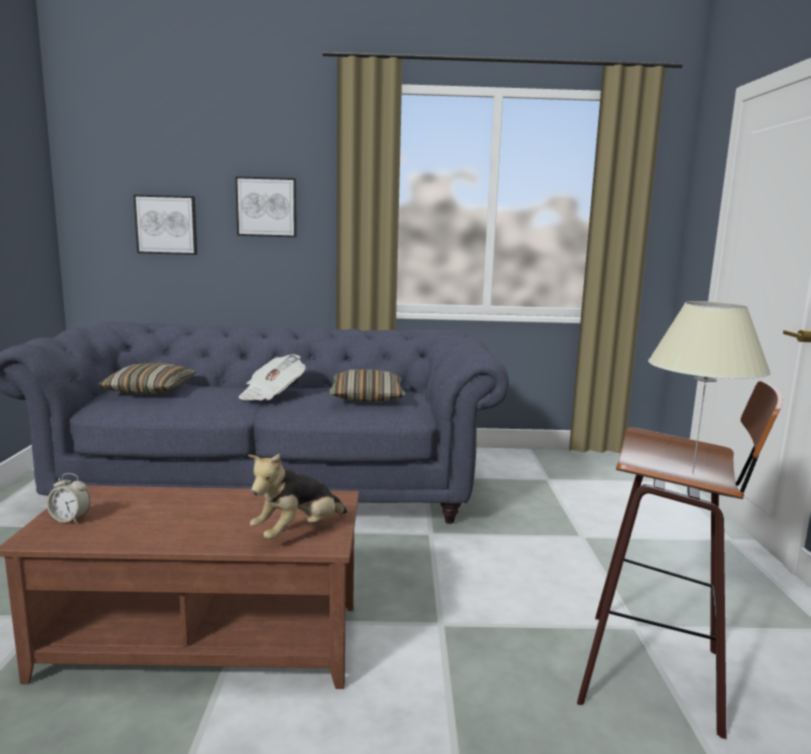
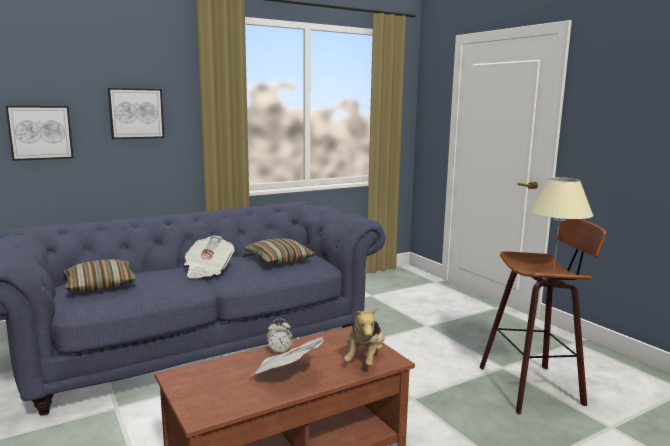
camera: 30 degrees left, 0 degrees up
(70, 519) = (202, 396): alarm clock -> alarm clock (279, 350)
(185, 523) = (287, 374): none -> newspaper

